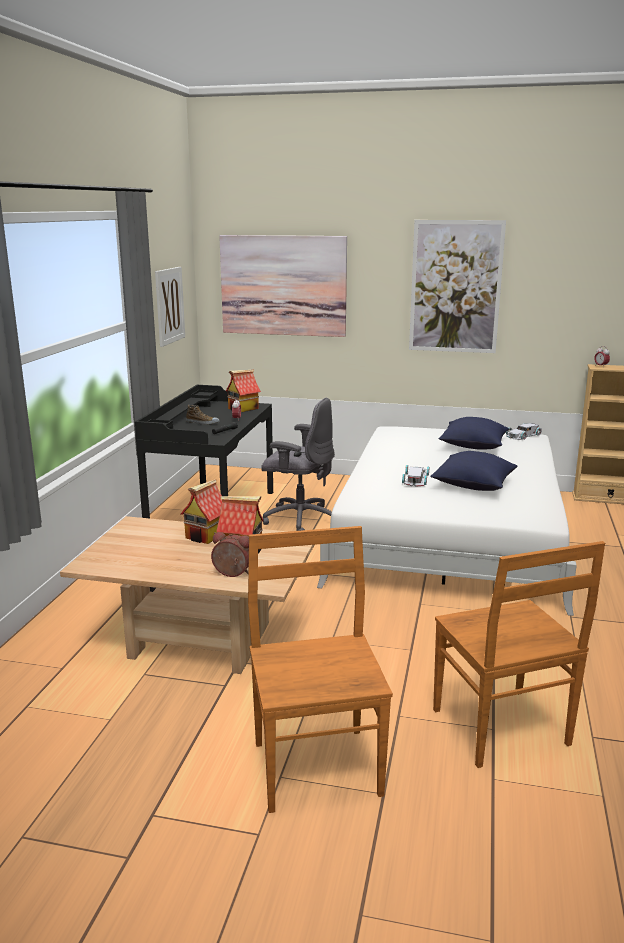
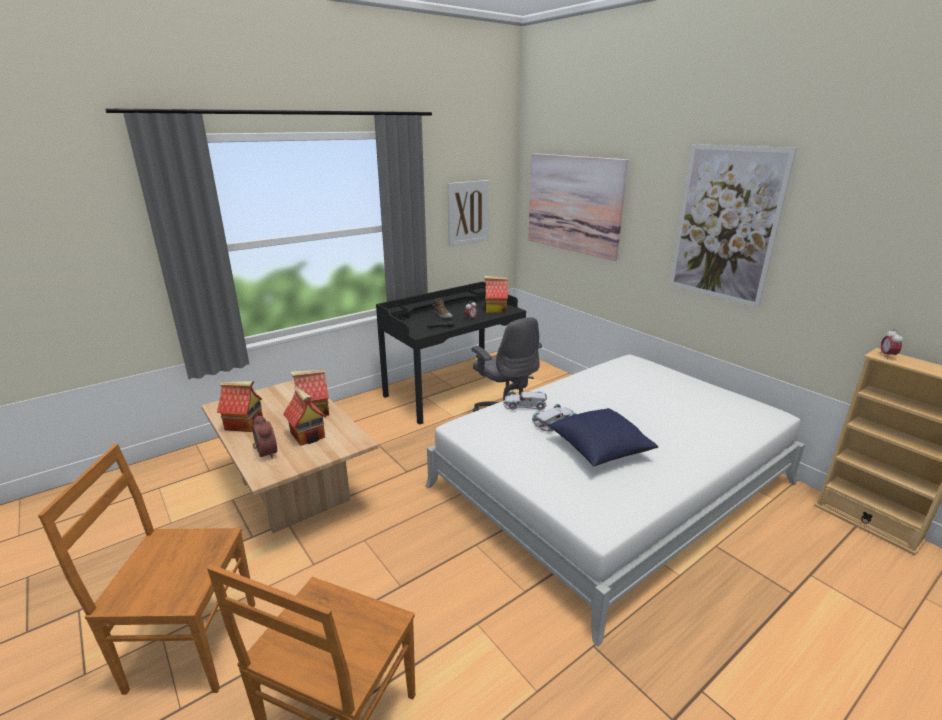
camera: 40 degrees right, 5 degrees up
(156, 565) = (245, 424): none -> toy house
(316, 765) = (190, 645): brown chair -> brown chair turned 120 degrees counterclockwise
(473, 446) = (678, 404): blue pillow -> none
(522, 435) = (758, 409): white toy car -> white toy car (524, 404)

